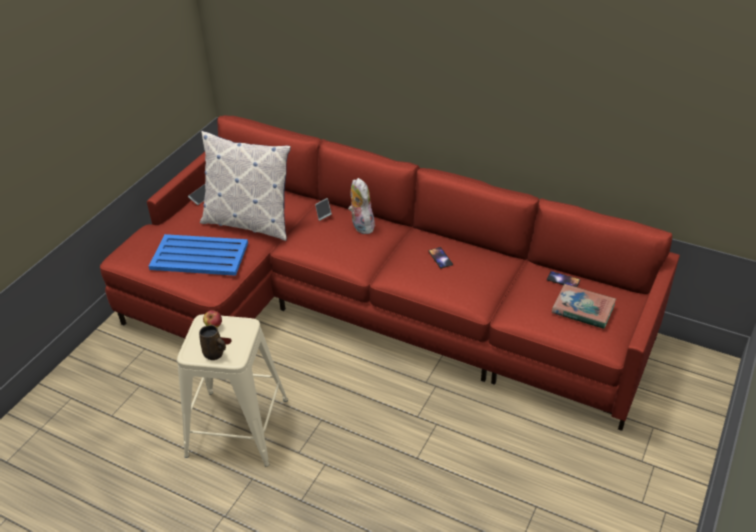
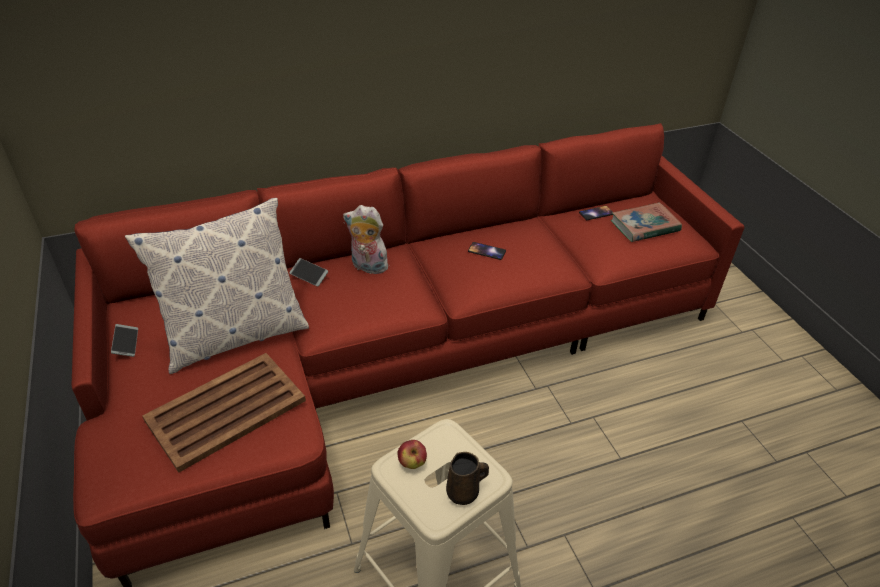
camera: 50 degrees left, 0 degrees up
(198, 256) = (224, 411): blue tray -> brown tray

